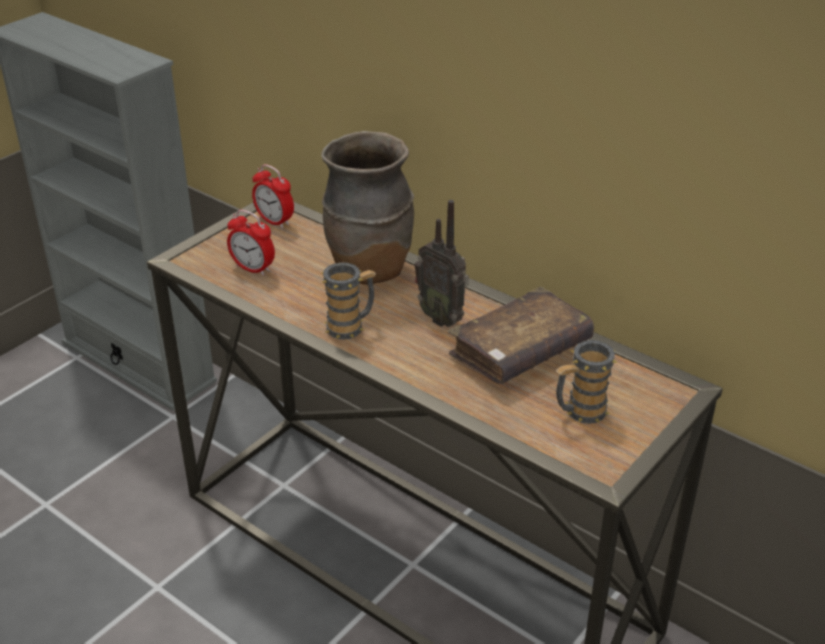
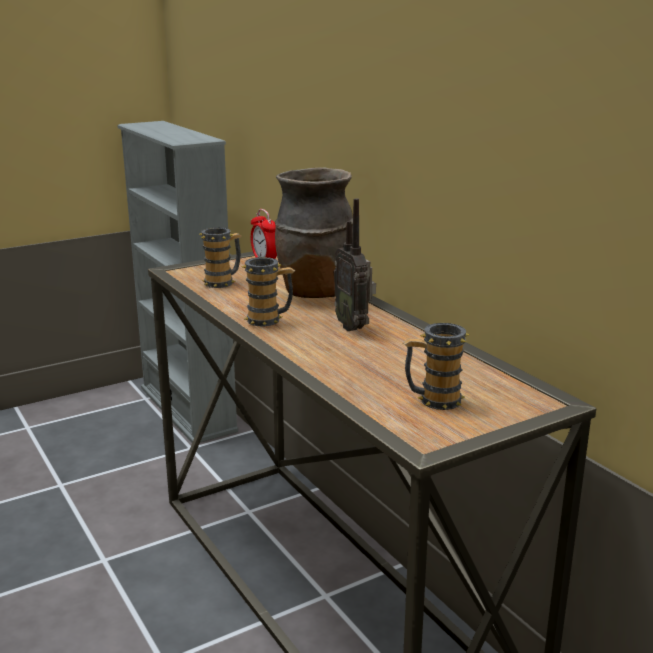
camera: 20 degrees right, 15 degrees down
(253, 269) = (223, 282): alarm clock -> mug
(520, 351) = (406, 354): brown book -> none

